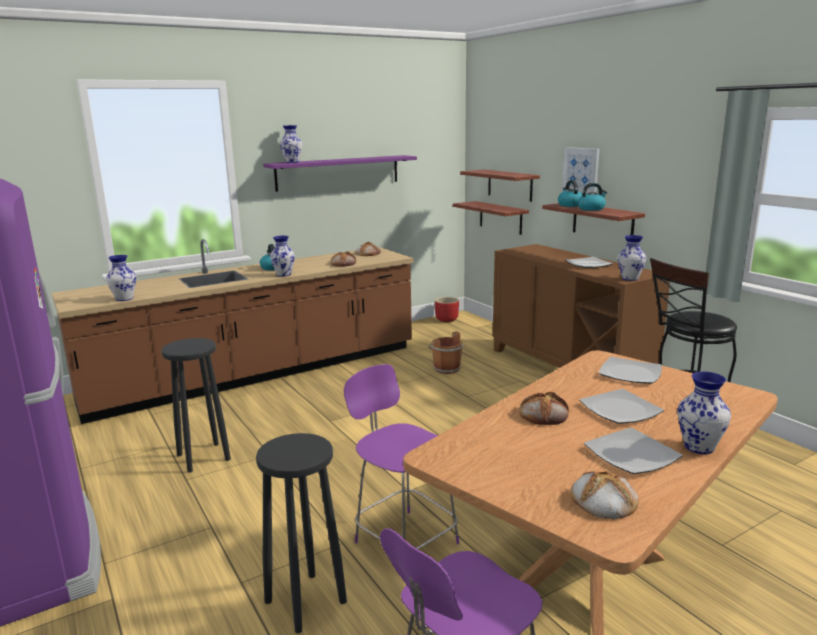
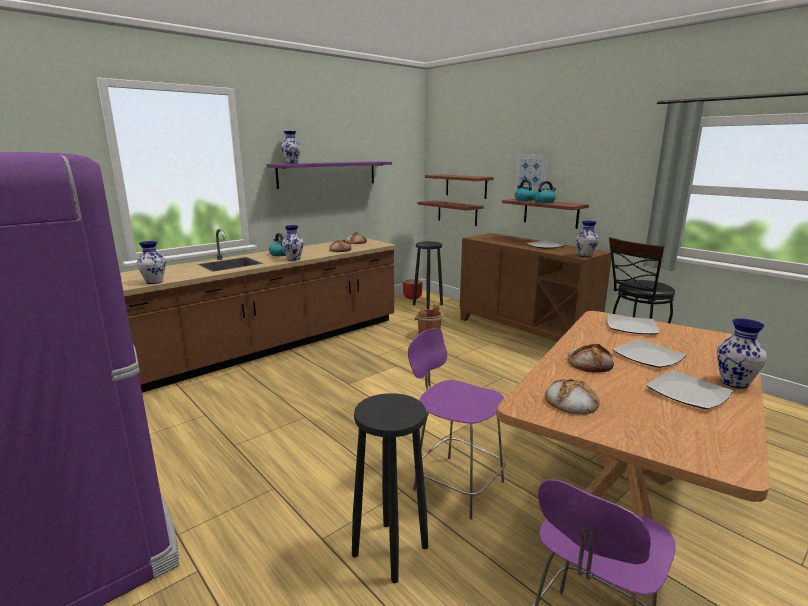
camera: 10 degrees left, 0 degrees up
(203, 457) = (244, 424): black stool -> black stool (428, 305)
(603, 500) = (698, 434): bread -> bread (571, 402)

